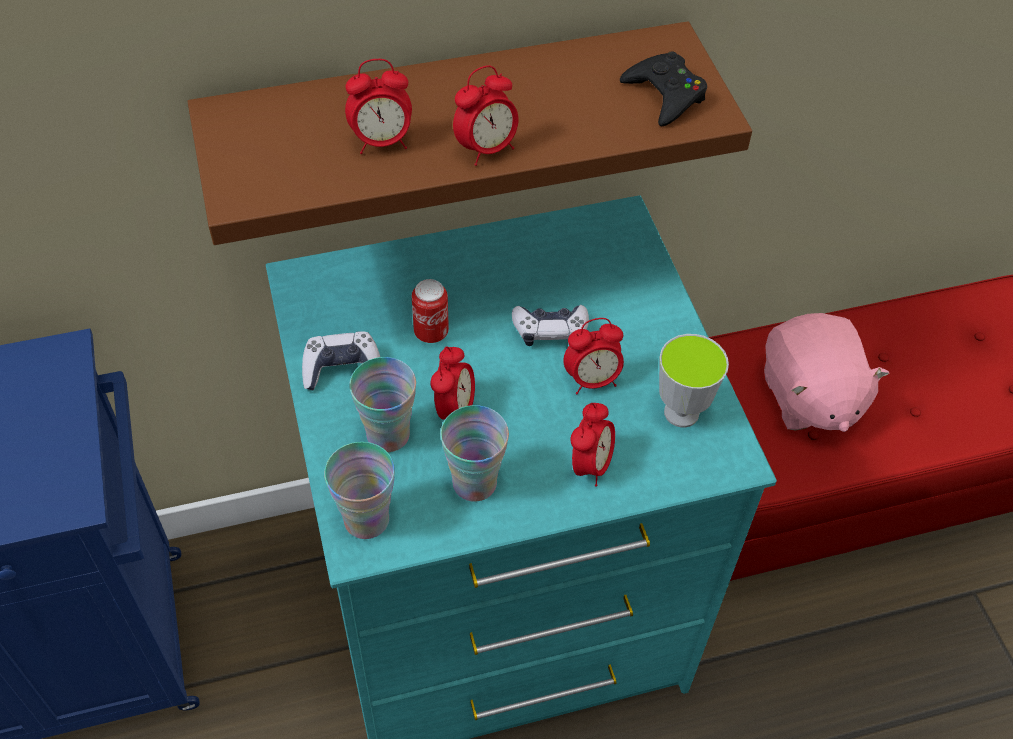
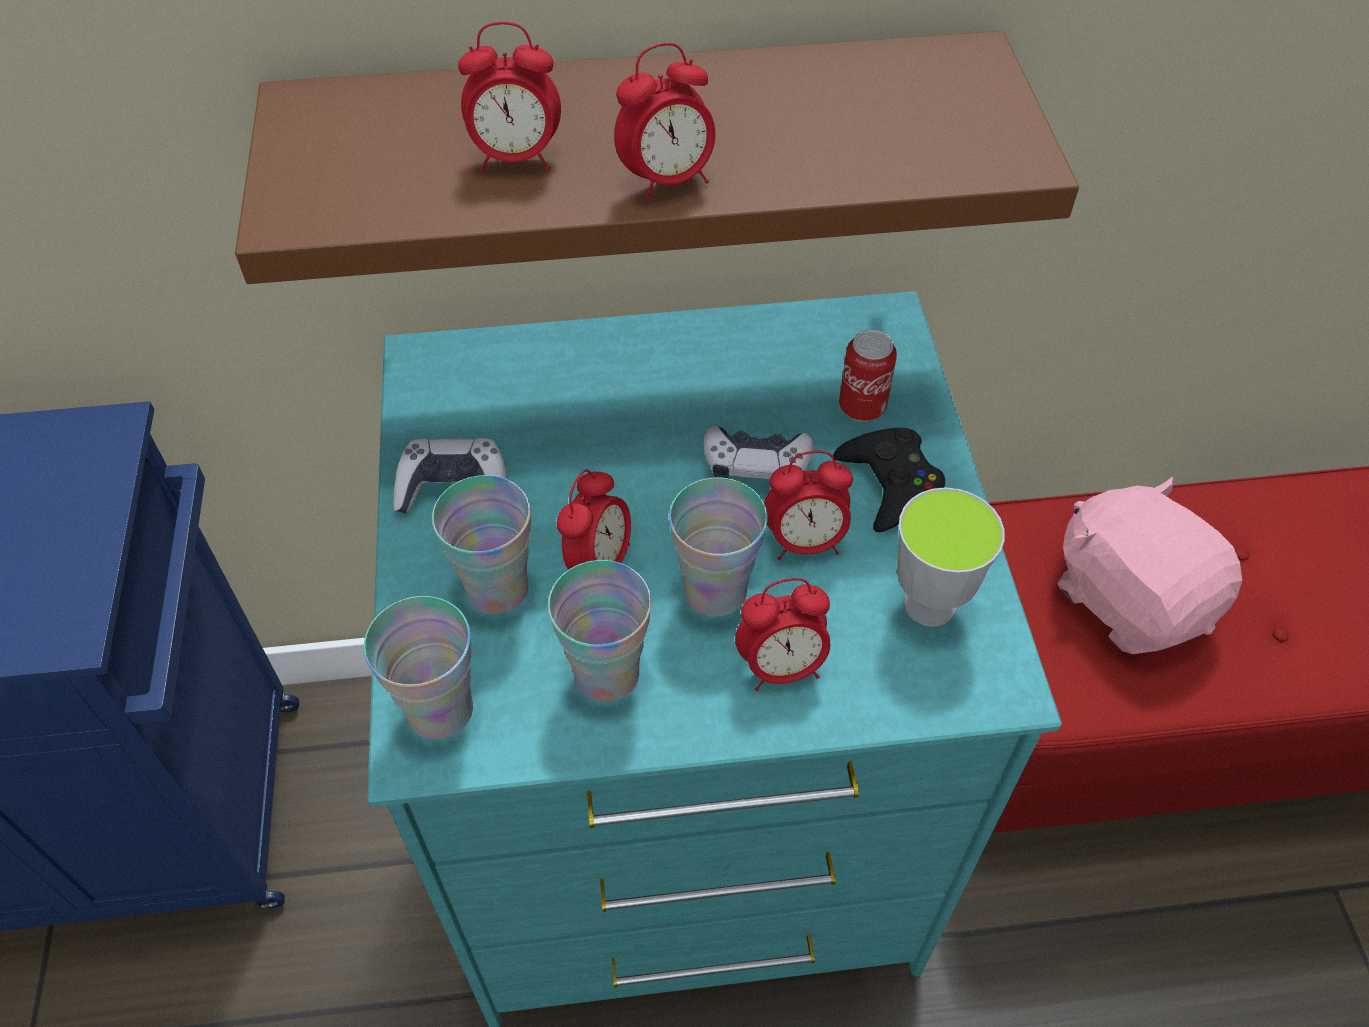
camera: 10 degrees right, 0 degrees up
(431, 333) = (588, 451): can -> can (862, 408)
(537, 420) = (715, 591): none -> cup
(590, 465) = (781, 667): alarm clock -> alarm clock turned 45 degrees clockwise
(665, 95) = (951, 127): black game controller -> black game controller (890, 484)
(809, 397) = (1130, 598): pink plush toy -> pink plush toy turned 150 degrees clockwise

